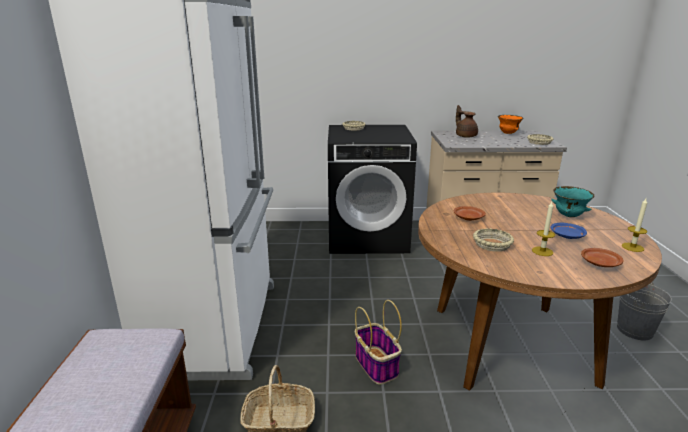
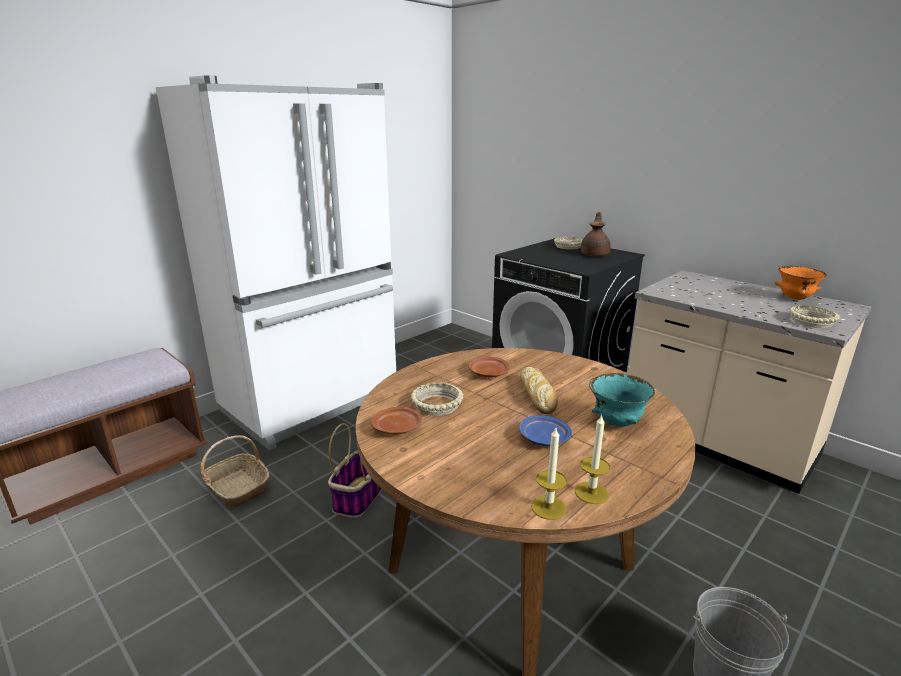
camera: 45 degrees right, 0 degrees up
(465, 136) = (709, 286): brown teapot -> brown teapot (595, 254)
(515, 218) = (538, 395): none -> bread
(542, 251) = (465, 436): candle -> candle (548, 507)
(600, 263) = (490, 480): brown plate -> brown plate (397, 428)

